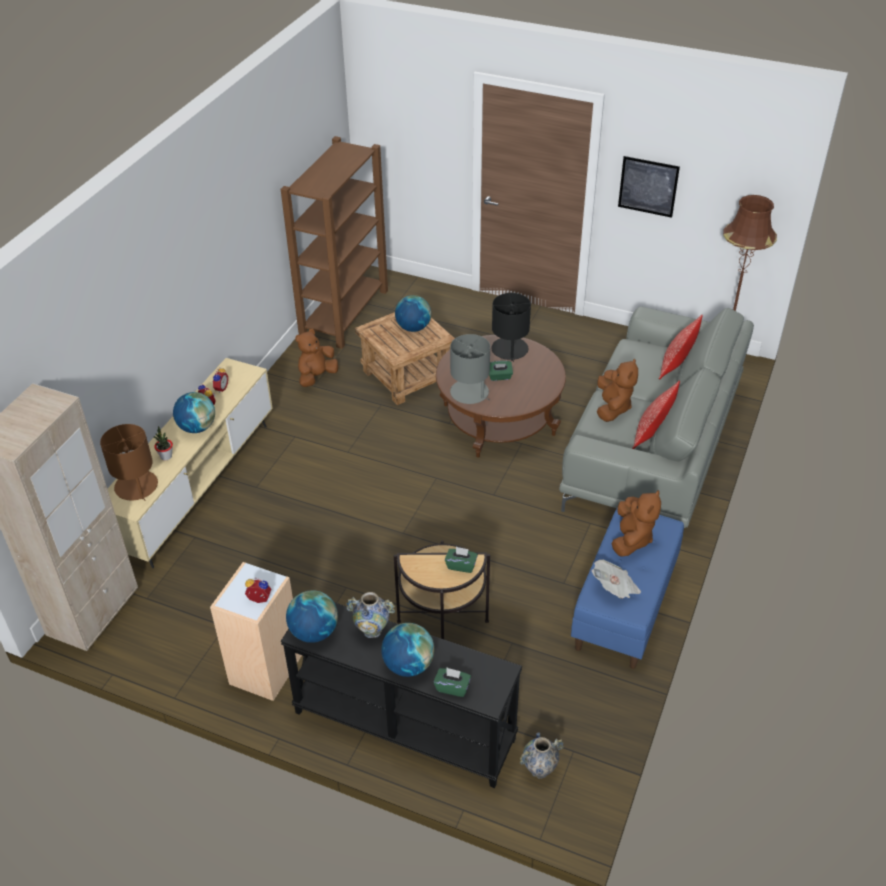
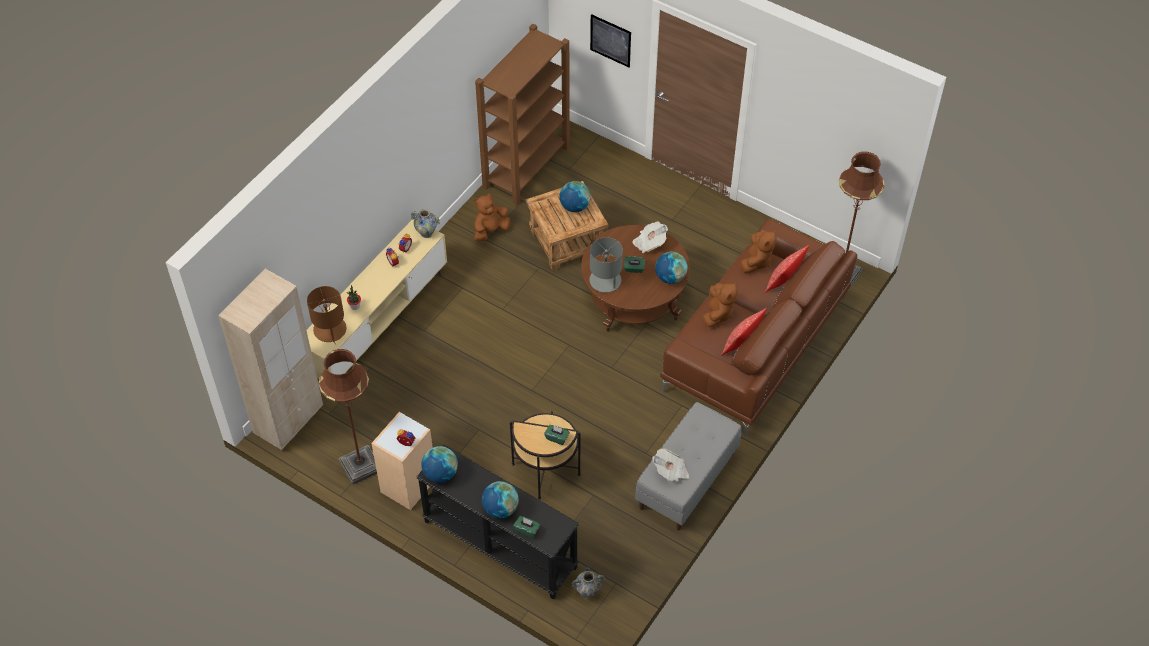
camera: 10 degrees right, 10 degrees up
(197, 427) = (382, 283): globe -> globe (670, 277)
(197, 655) = (360, 465): none -> brown floor lamp
(372, 631) = (481, 479): vase -> vase (426, 234)
(509, 349) = (649, 243): black table lamp -> newspaper
(625, 607) = (687, 481): blue bench -> grey bench
(631, 539) = (696, 433): brown plush toy -> brown plush toy (756, 261)
(648, 186) = (790, 119): picture -> picture (610, 40)
(651, 446) = (754, 343): grey sofa -> brown sofa

